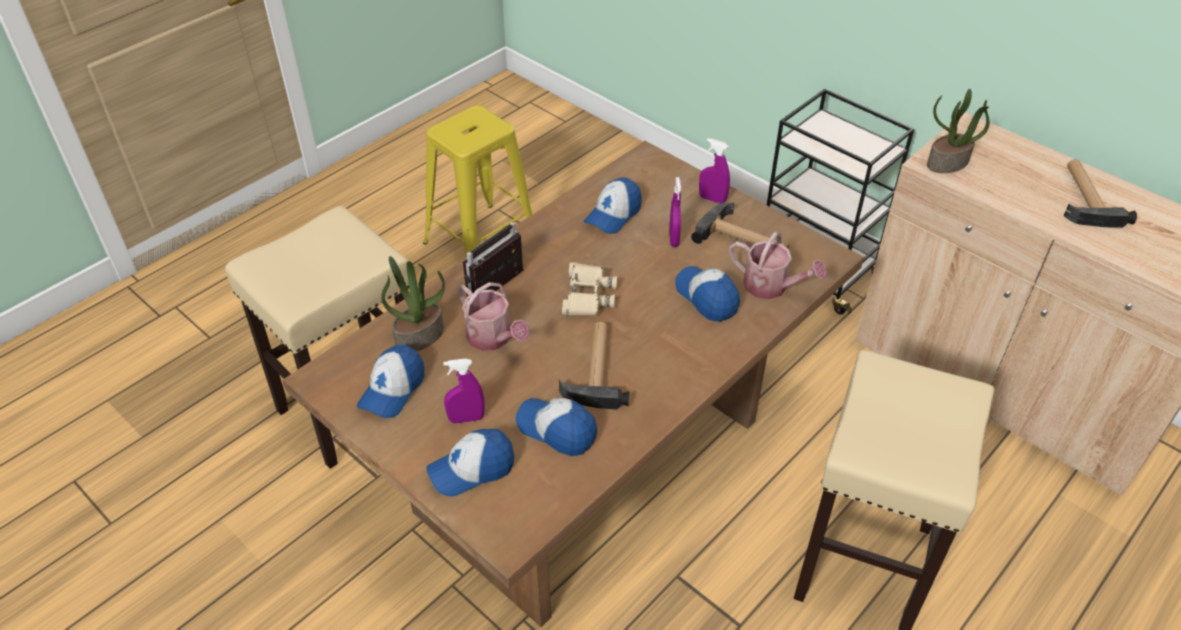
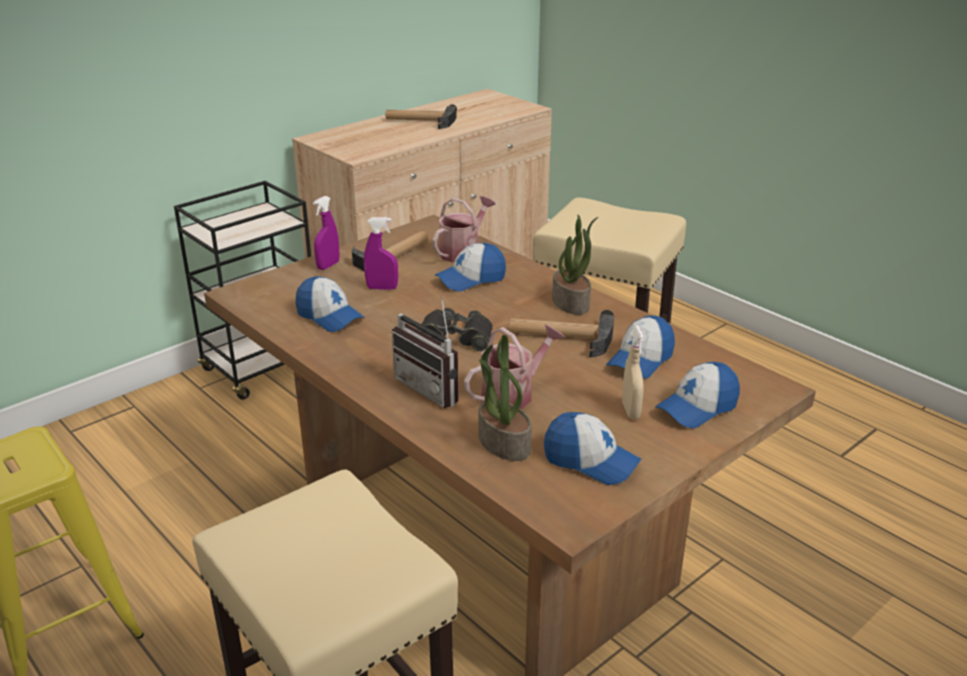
camera: 85 degrees left, 15 degrees down
(466, 418) = (630, 411): purple spray bottle -> beige spray bottle
(472, 469) = (697, 408): cap -> cap turned 75 degrees clockwise
(587, 295) = (455, 337): beige binoculars -> black binoculars
(947, 163) = (360, 151): potted plant -> potted plant (571, 303)

